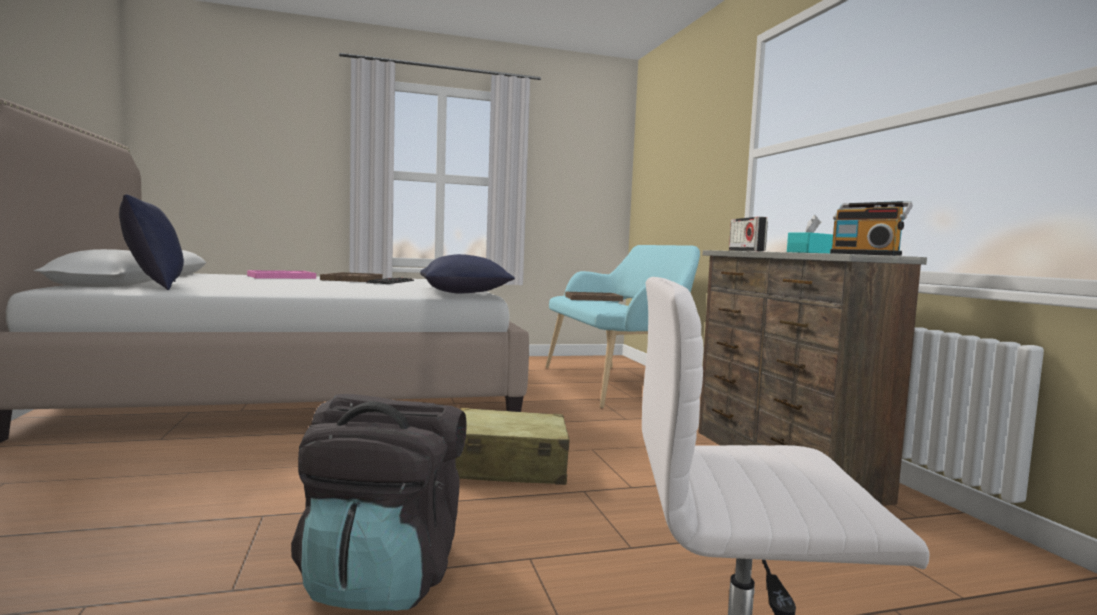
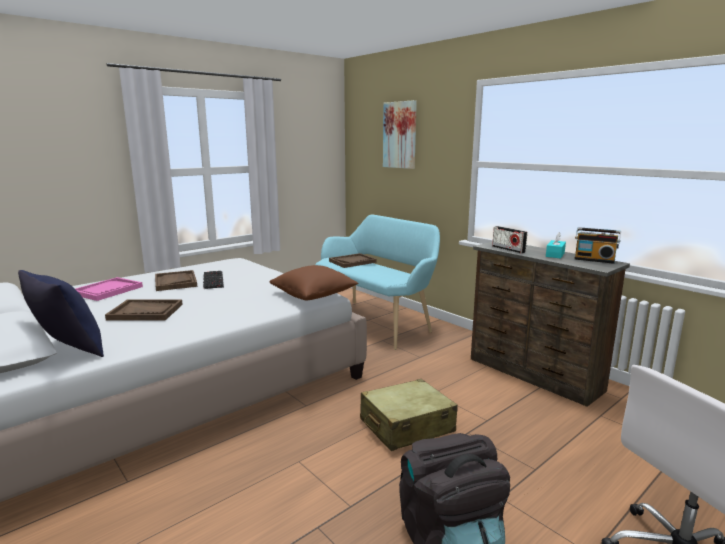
camera: 25 degrees left, 10 degrees up
(275, 283) = (146, 312): none -> brown tray
(464, 293) = (314, 296): blue pillow -> brown pillow
(680, 137) = (400, 135): none -> picture

